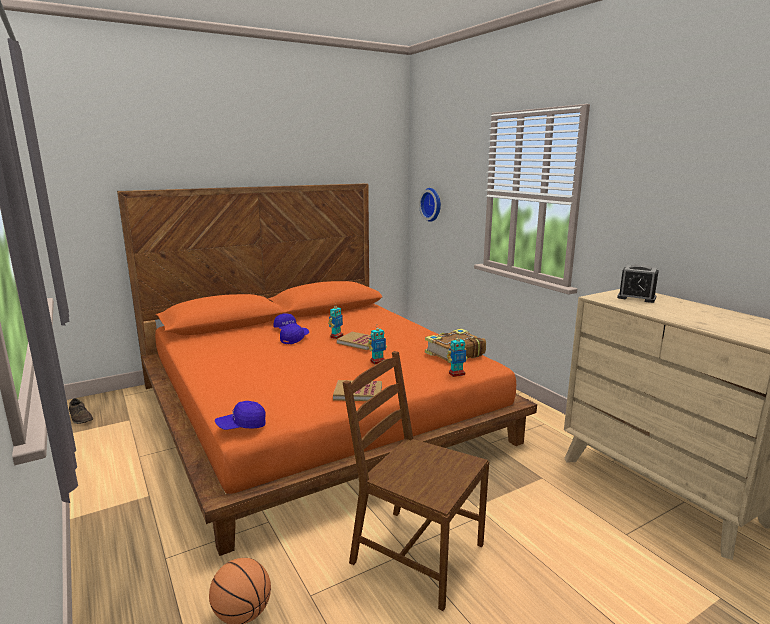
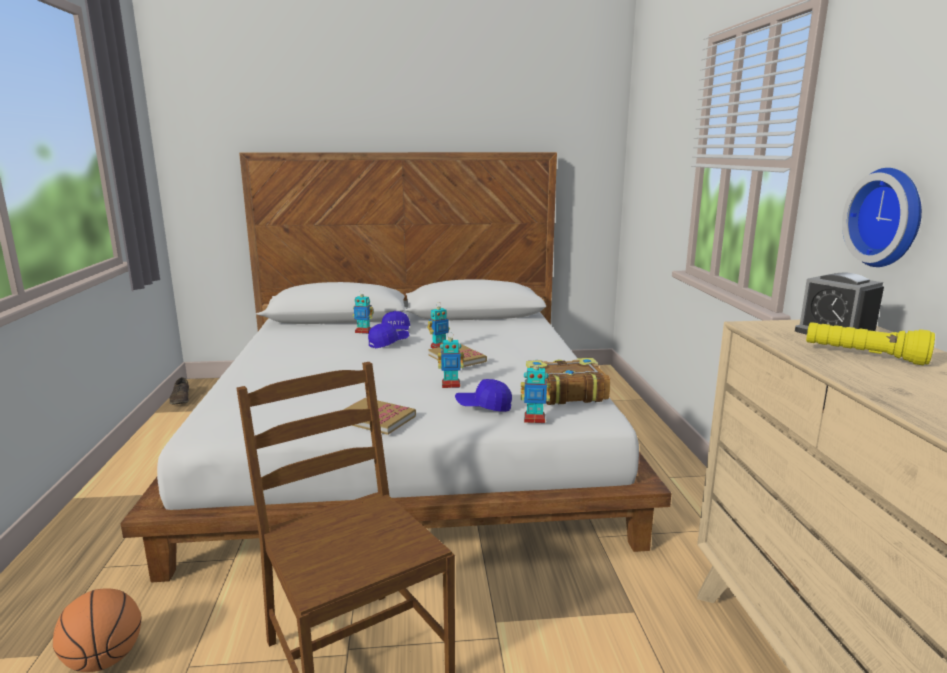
camera: 25 degrees right, 0 degrees up
(241, 426) = (200, 429): blue cap -> blue cap (483, 407)
(261, 333) = (363, 331): none -> toy robot
(317, 411) = (409, 442): orange bed -> white bed
(432, 204) = (643, 183): wall clock -> wall clock (889, 218)
(664, 307) = (864, 356): none -> yellow flashlight

